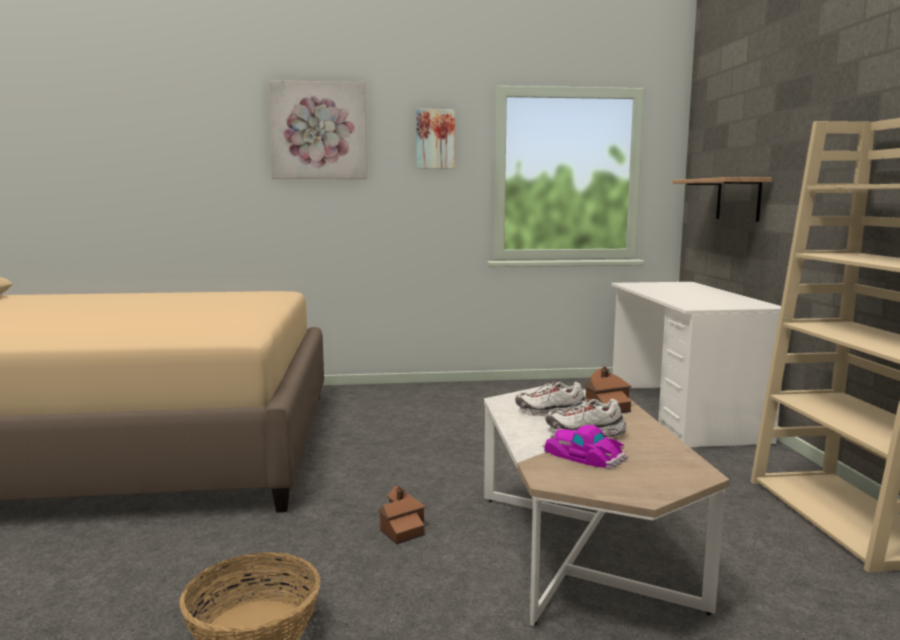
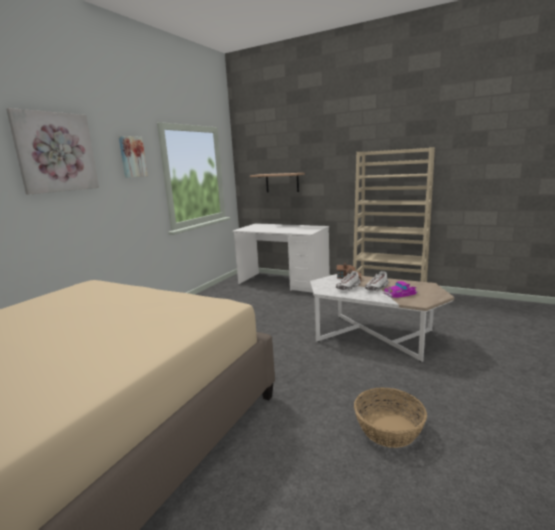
camera: 55 degrees left, 5 degrees up
(401, 527) = (322, 368): toy house -> none

